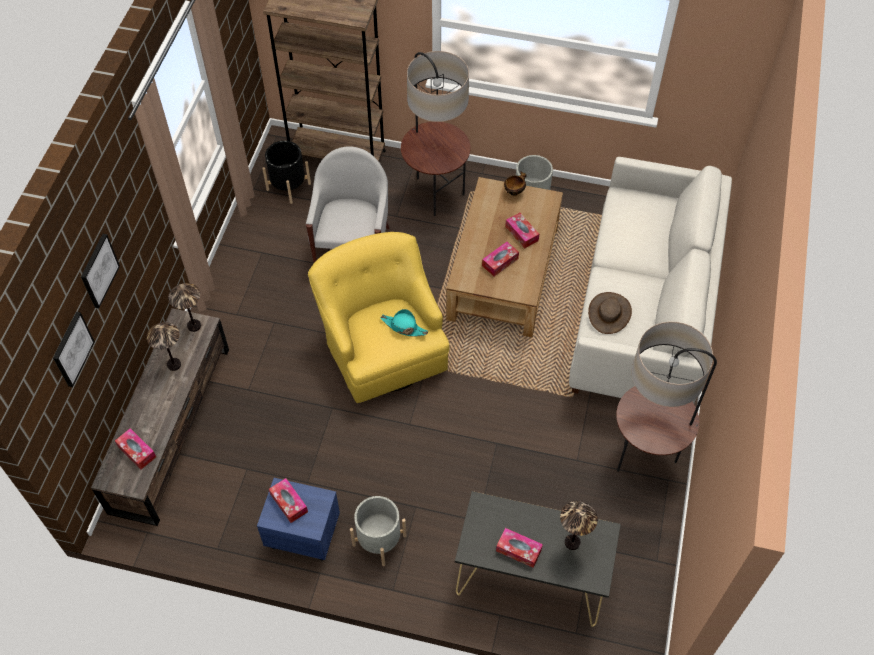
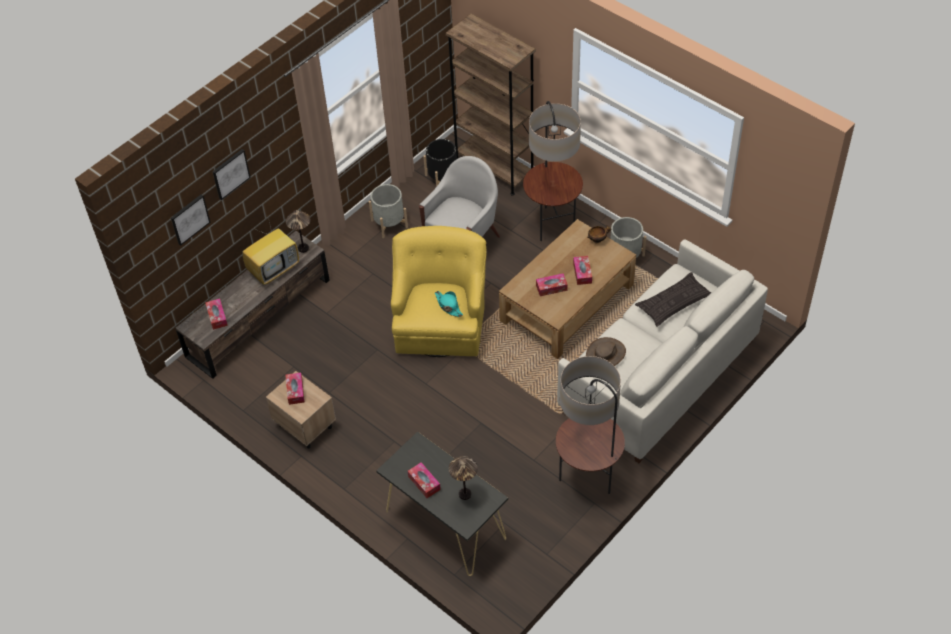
camera: 30 degrees right, 5 degrees down
(174, 364) = (274, 269): table lamp -> television
(302, 534) = (305, 426): blue nightstand -> beige nightstand
(379, 540) = (355, 452): grey planter -> grey planter (389, 224)
(639, 229) = (673, 303): none -> pillow

